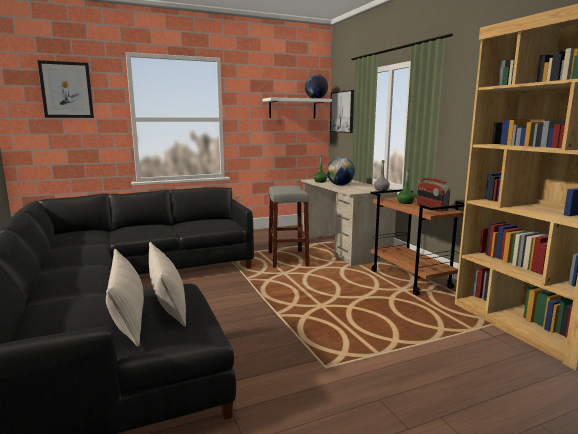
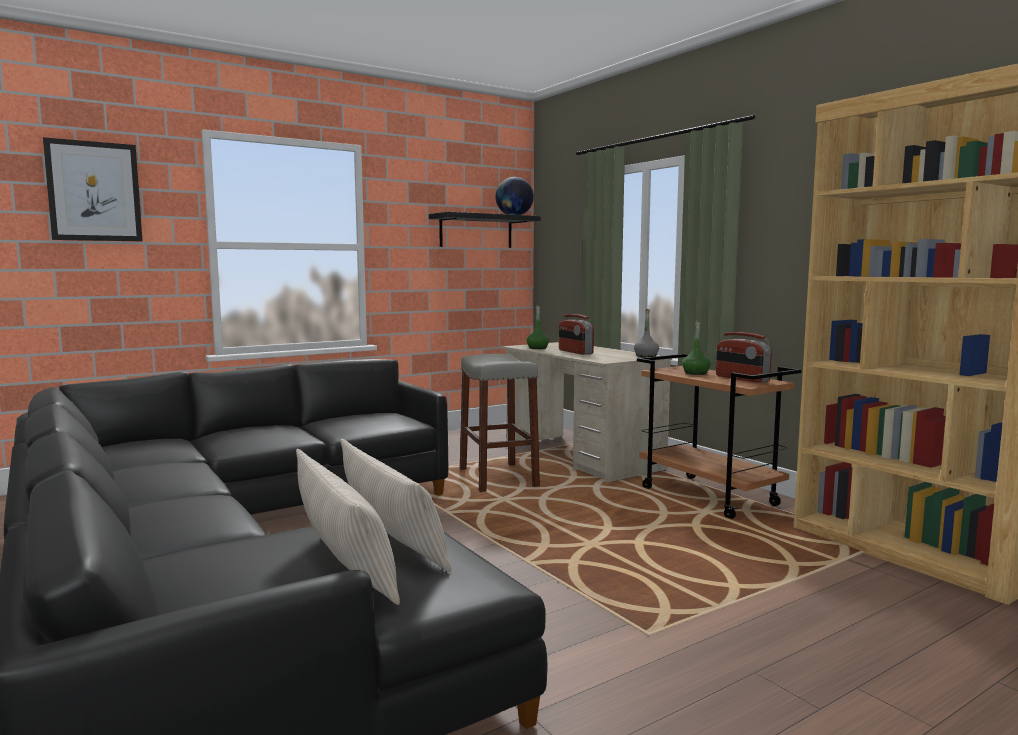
camera: 10 degrees left, 5 degrees down
(292, 108) = (476, 231): white shelf -> black shelf
(340, 185) = (575, 352): globe -> radio
(342, 112) = (558, 237): picture -> none

